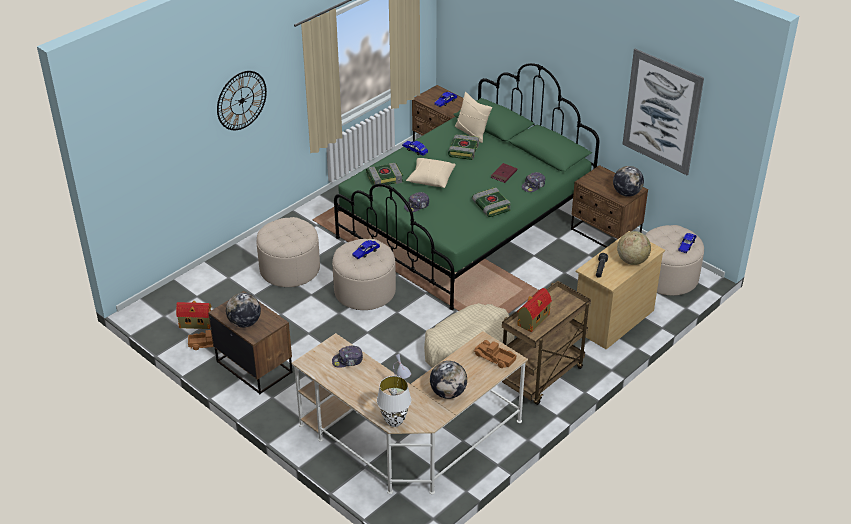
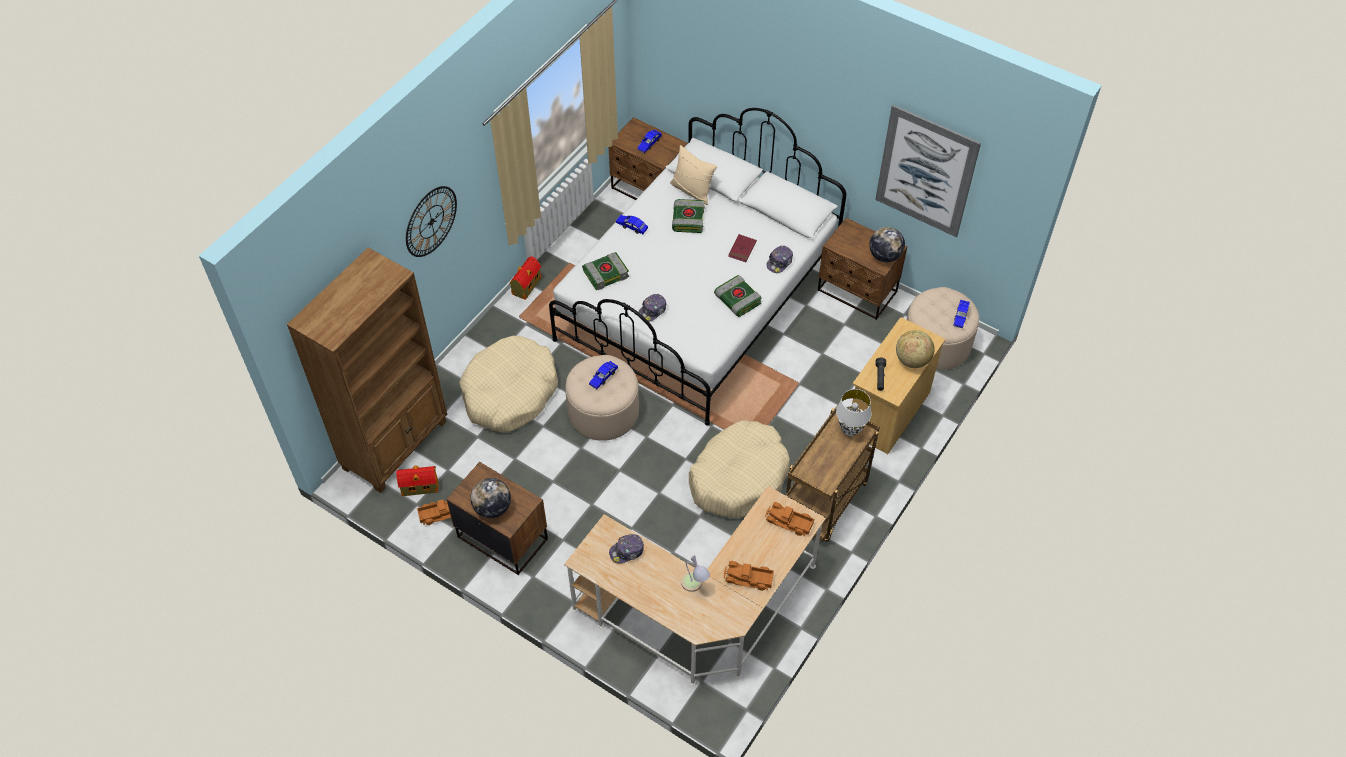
camera: 10 degrees left, 15 degrees up
(185, 293) = (396, 445): none -> brown bookcase
(290, 269) = (510, 392): beige ottoman -> beige dog bed
(394, 421) = (698, 628): white table lamp -> white table lamp (850, 430)
(431, 179) = (659, 268): beige pillow -> none
(448, 393) = (748, 579): globe -> toy truck
(466, 225) = (698, 301): green bed -> white bed
(533, 320) = (820, 462): toy house -> toy house (526, 286)

